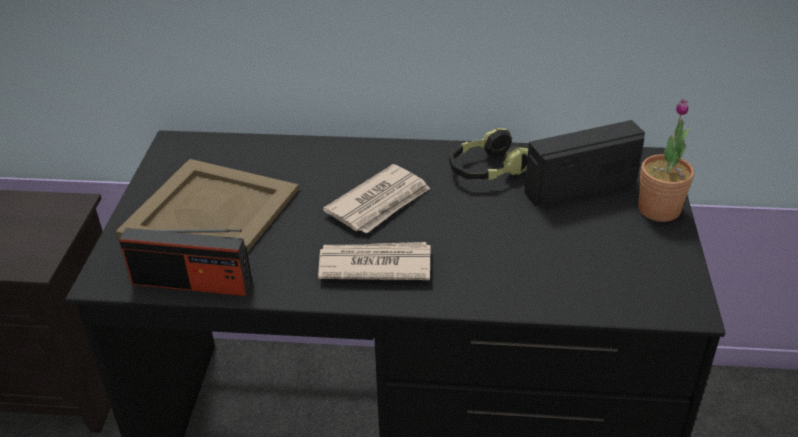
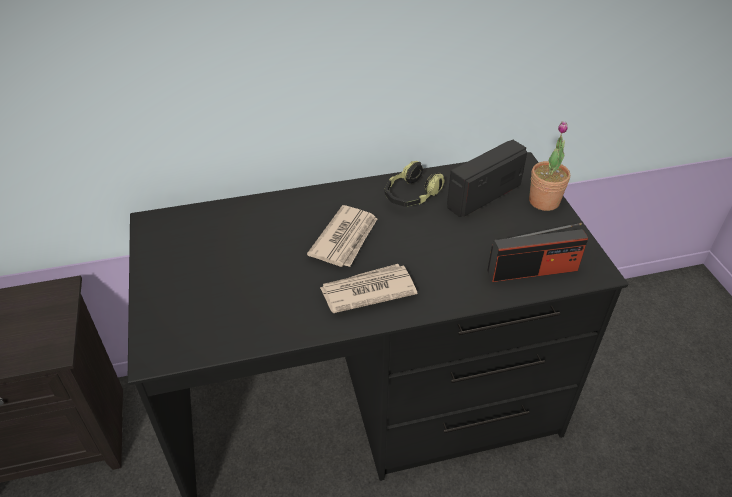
camera: 20 degrees left, 5 degrees up
(192, 283) = (231, 341): radio -> radio (532, 270)
(210, 211) = (213, 275): beige tray -> none

